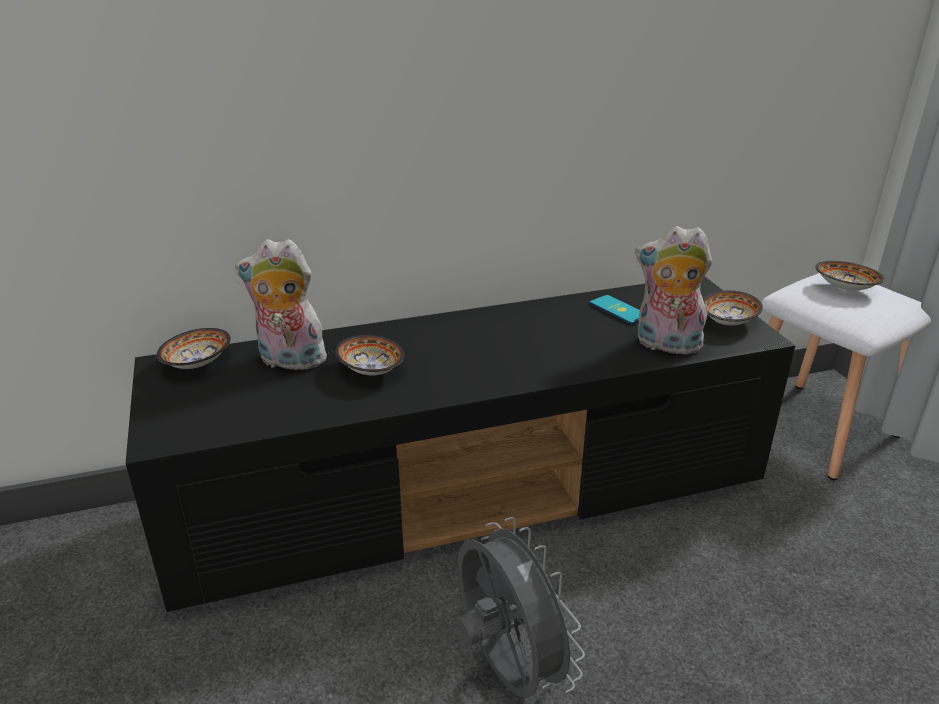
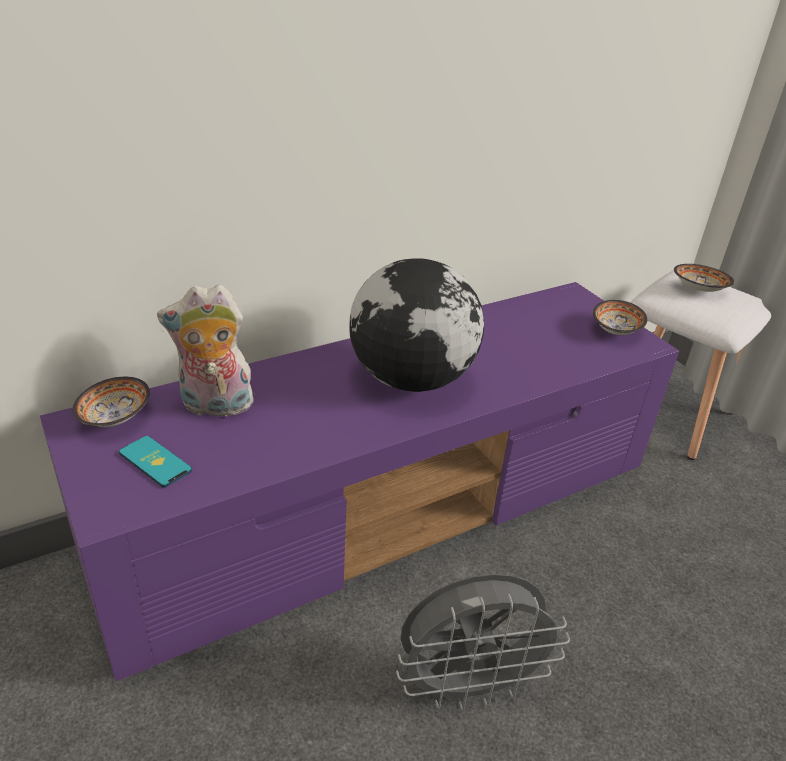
camera: 15 degrees left, 5 degrees up
(370, 371) = (304, 411): bowl -> none
(472, 493) = (385, 508): black tv stand -> purple tv stand
(489, 351) = (412, 378): none -> globe
(506, 670) = (468, 686): grey fan -> grey fan turned 120 degrees clockwise
(618, 310) = (515, 324): phone -> phone (155, 462)
(666, 345) = (571, 359): plush toy -> none

